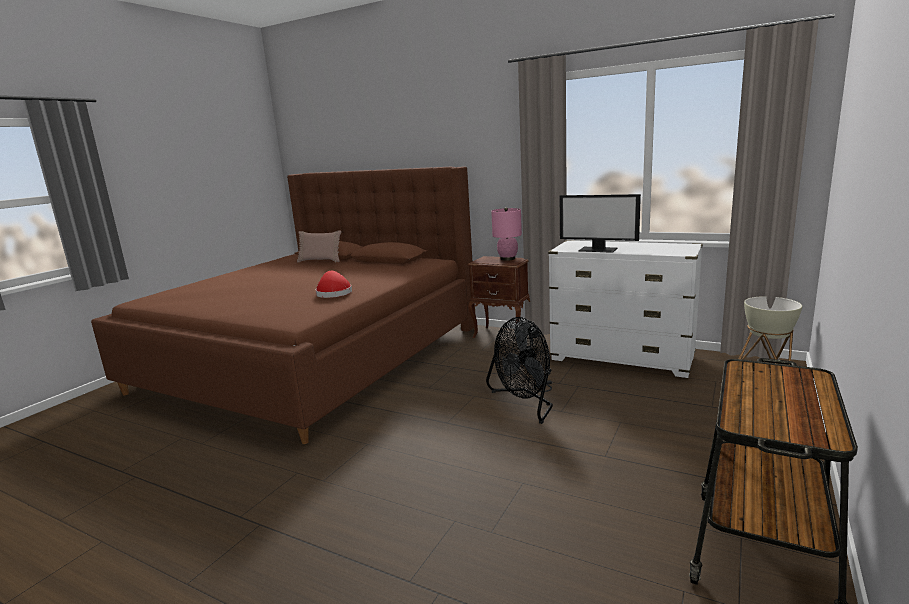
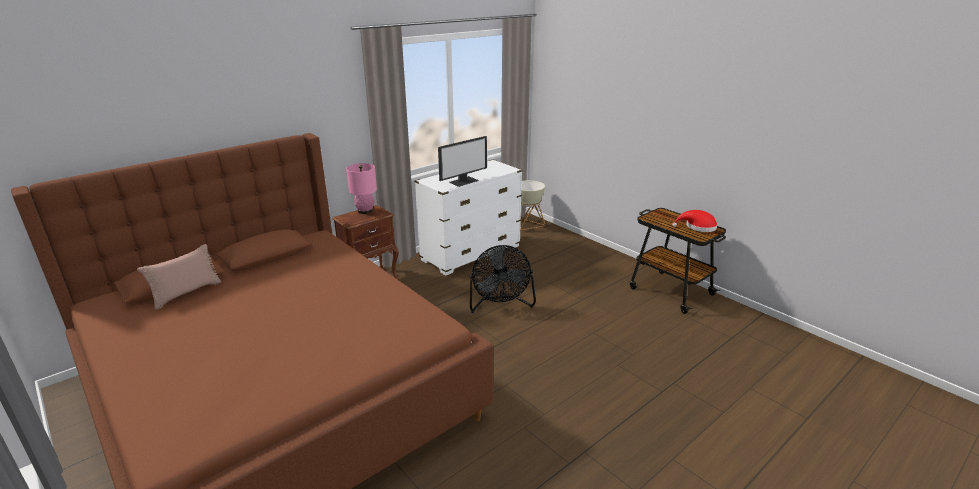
camera: 70 degrees left, 10 degrees up
(333, 293) = (369, 299): red hat -> red hat (698, 227)

